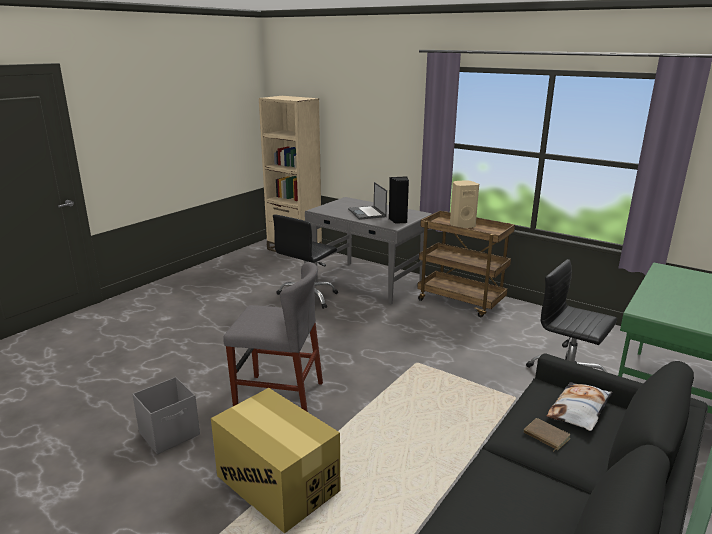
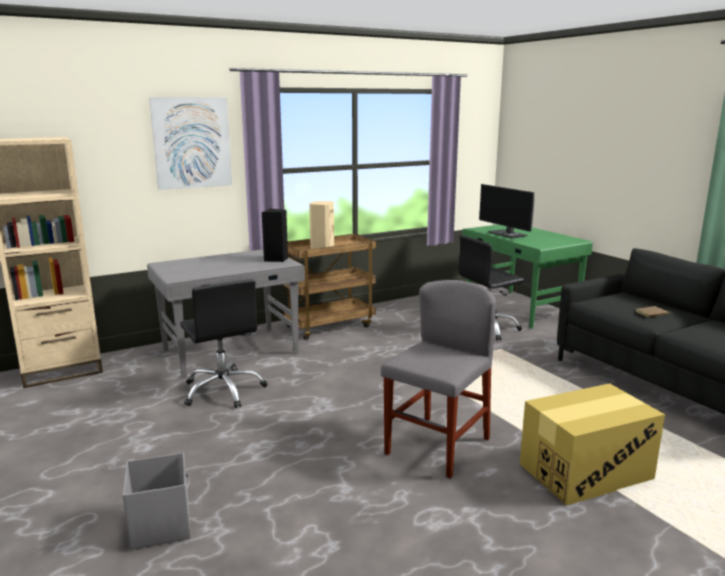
camera: 65 degrees left, 5 degrees down
(170, 434) = (477, 530): grey storage box -> grey storage box (161, 525)
(367, 213) = (230, 264): laptop -> none
(394, 111) = (192, 143): none -> picture
(579, 410) = (622, 300): pillow -> none
(671, 287) = (508, 234): none -> monitor

